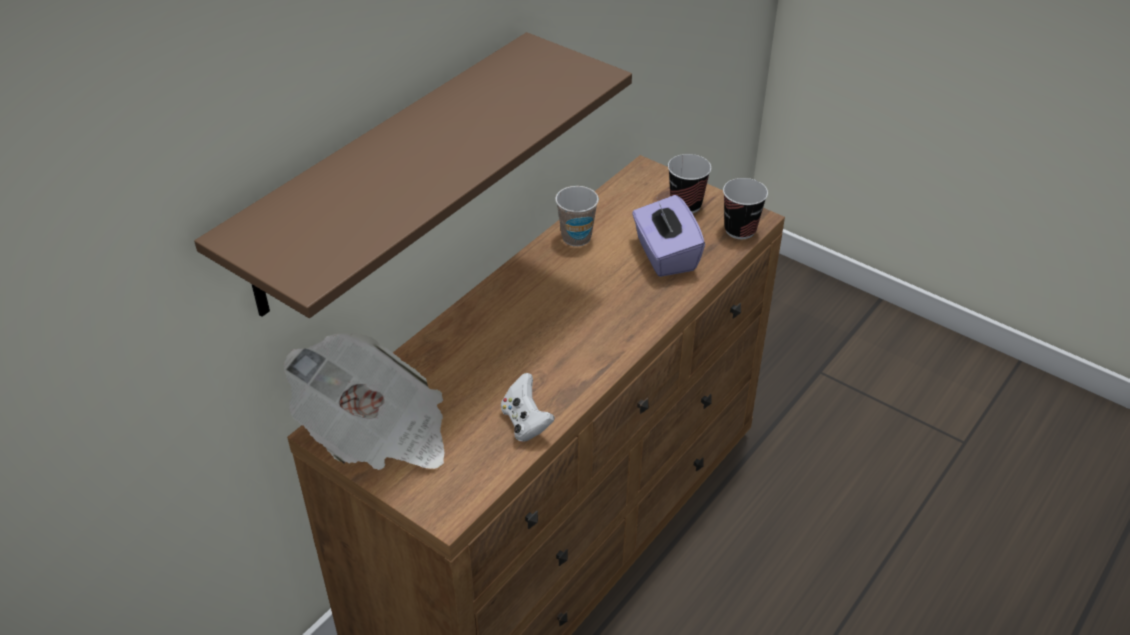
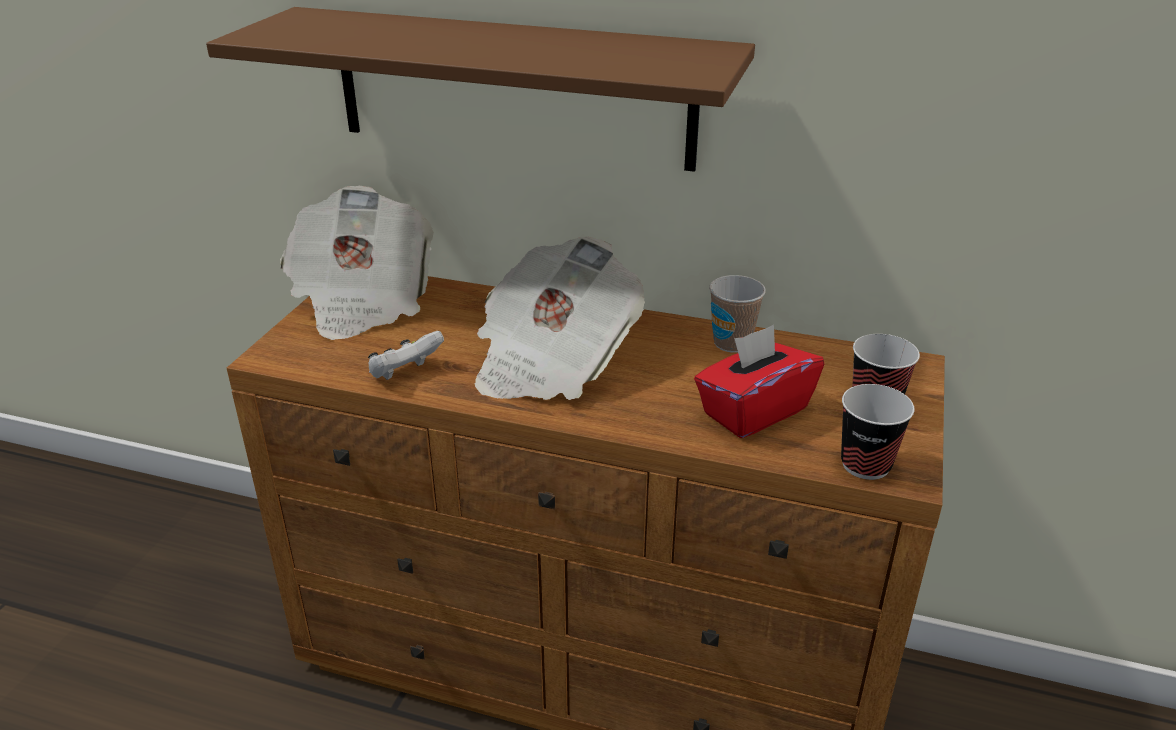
camera: 70 degrees right, 10 degrees down
(552, 334) = (552, 361): none -> newspaper
(665, 255) = (753, 411): purple tissue box -> red tissue box

